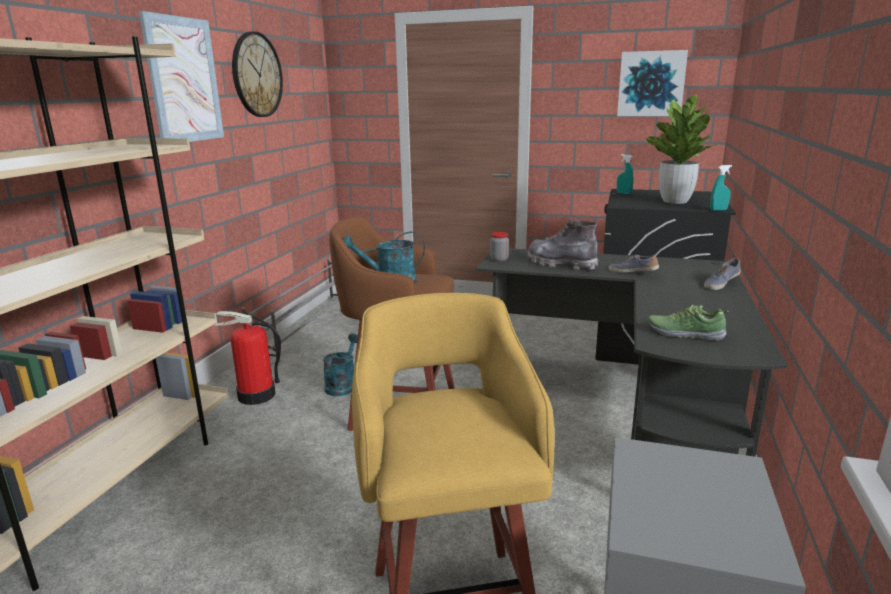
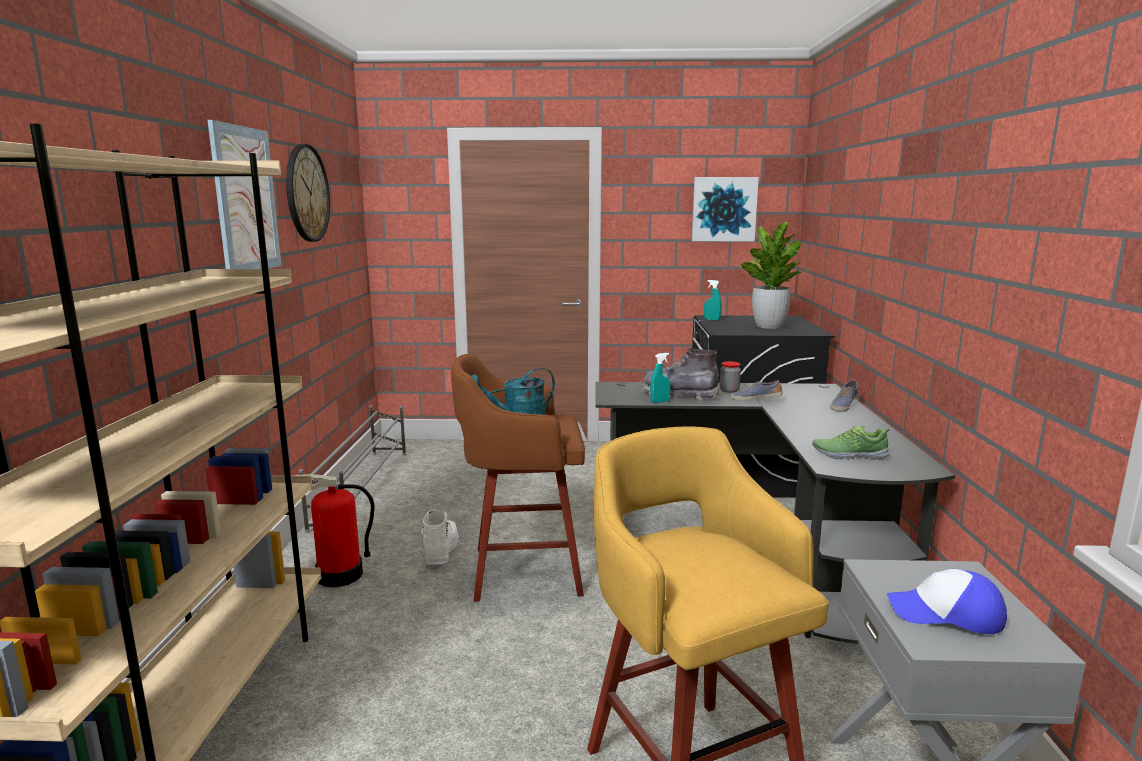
camera: 15 degrees left, 5 degrees down
(342, 385) = (440, 551): turquoise watering can -> white boot
(499, 259) = (612, 394): jar -> jar (729, 390)
(680, 508) = (946, 614): none -> cap
(718, 210) = (817, 334): turquoise spray bottle -> turquoise spray bottle (660, 402)

